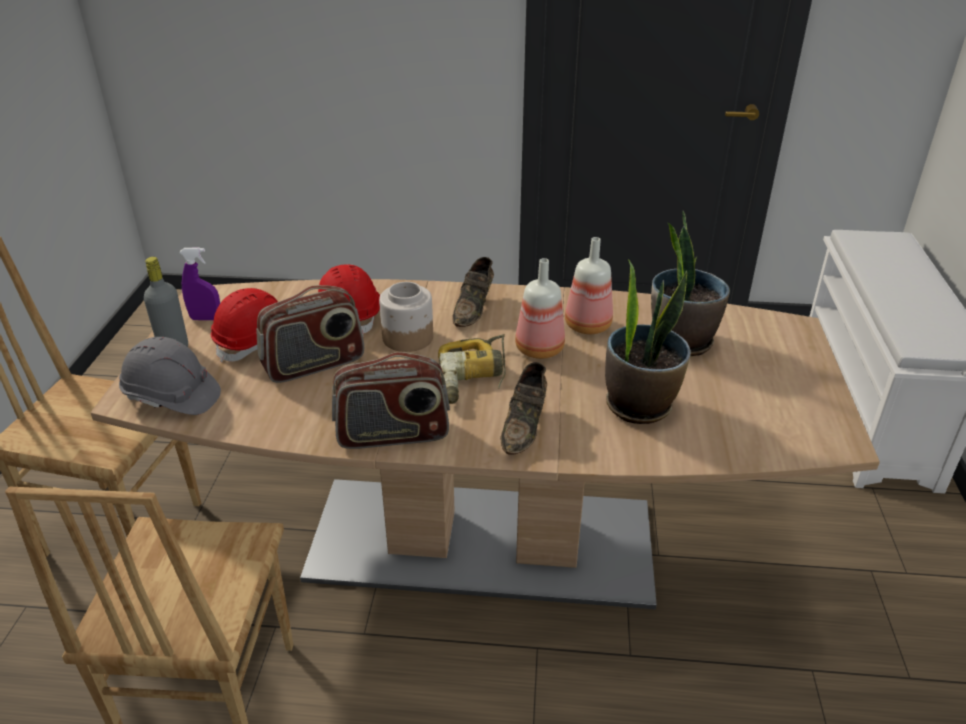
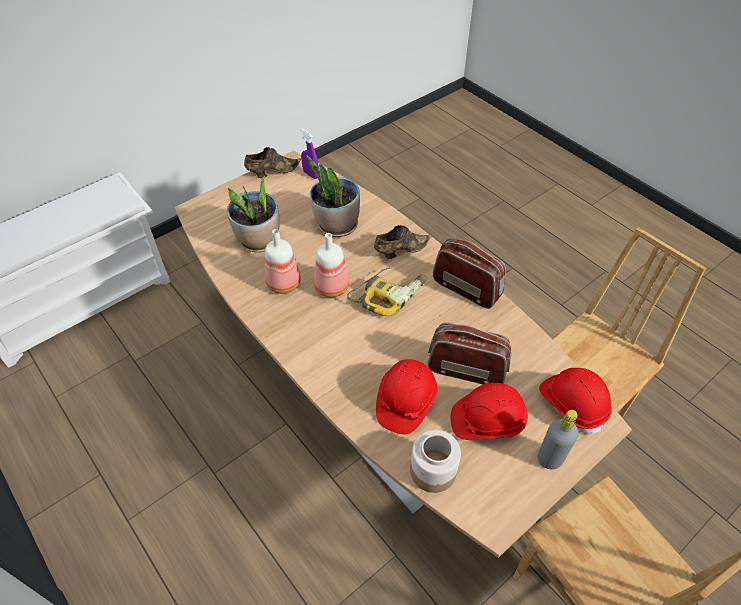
camera: 135 degrees left, 15 degrees up
(172, 397) = (572, 404): grey hard hat -> red hard hat
(206, 318) = (507, 483): purple spray bottle -> purple spray bottle (310, 174)
(407, 338) = (390, 351): jar -> jar (433, 471)
(474, 308) = (322, 346): brown shoe -> brown shoe (272, 172)

